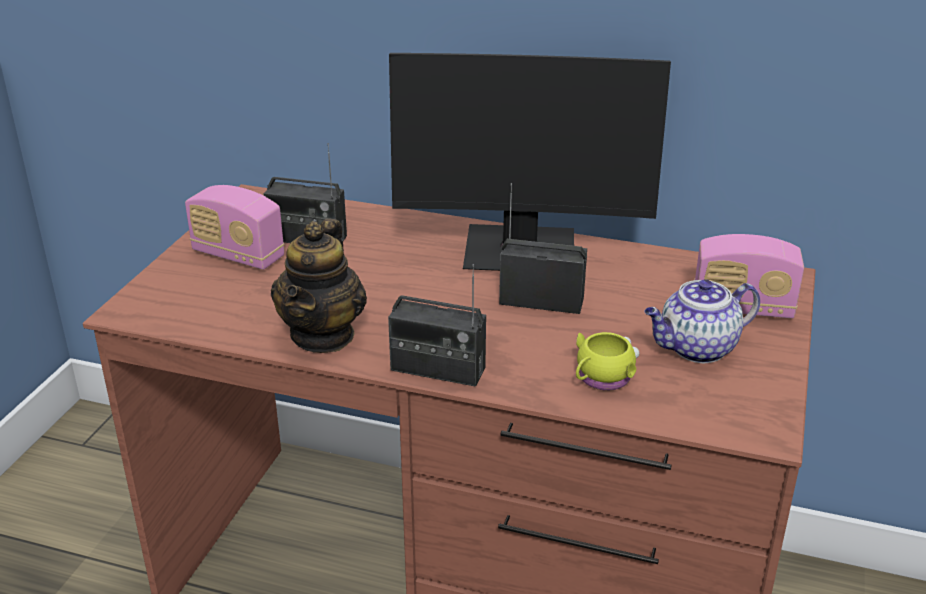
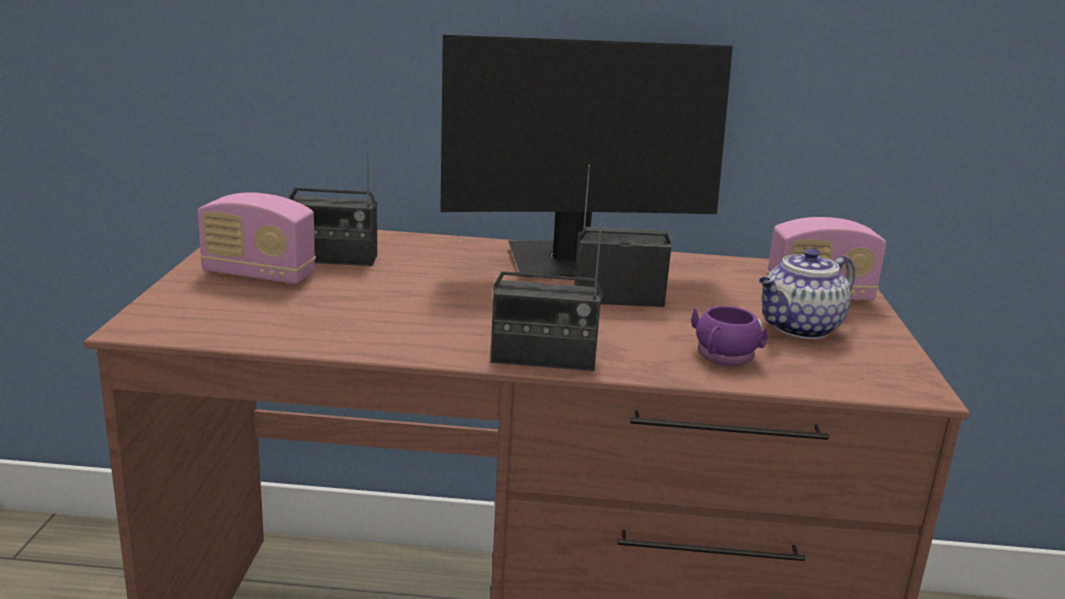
camera: 15 degrees left, 10 degrees down
(323, 335) = (395, 337): teapot -> none
(601, 379) = (723, 357): yellow mug -> purple mug

